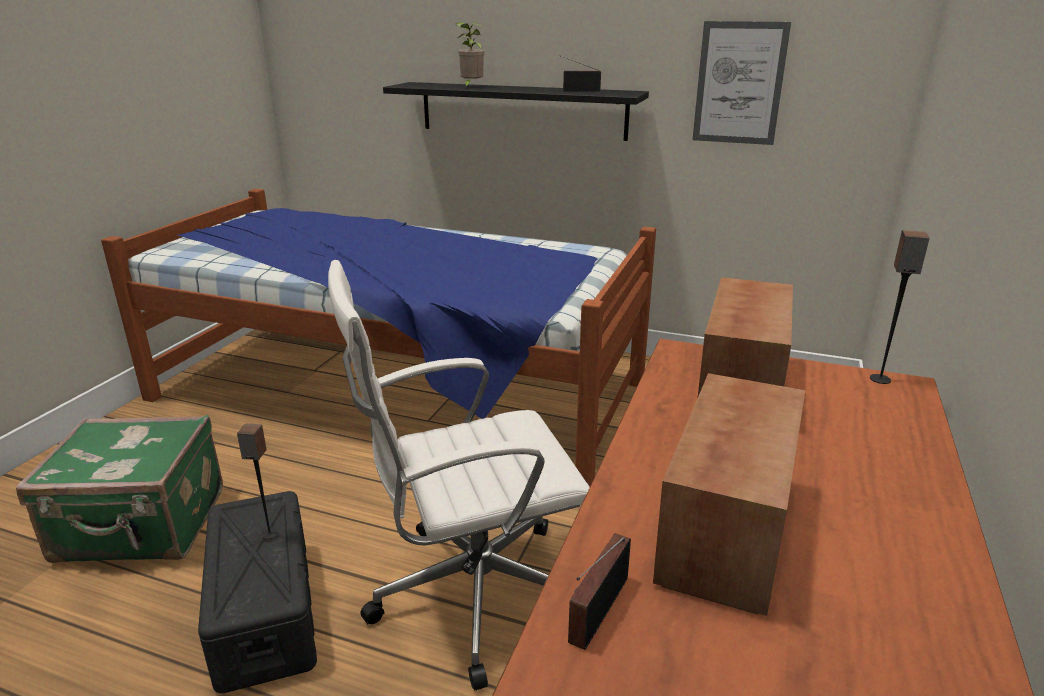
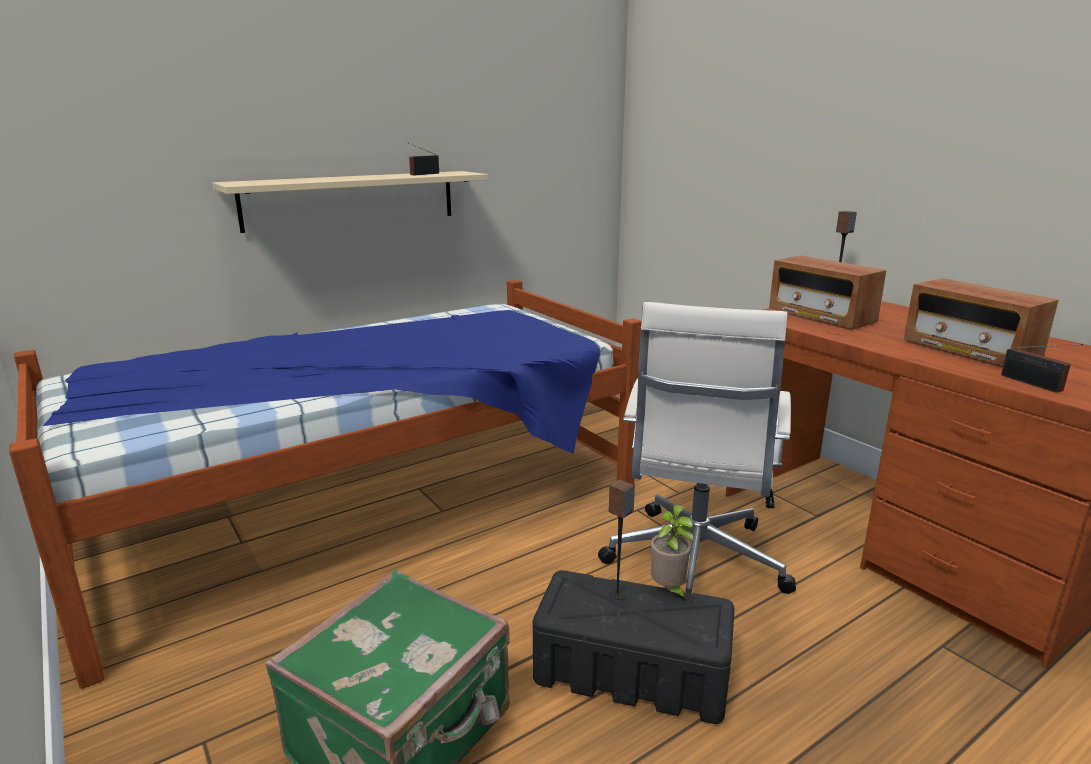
camera: 55 degrees left, 5 degrees down
(471, 87) = (316, 179): potted plant -> potted plant (669, 590)
(522, 110) = (351, 200): black shelf -> beige shelf
(739, 83) = (525, 159): picture -> none

